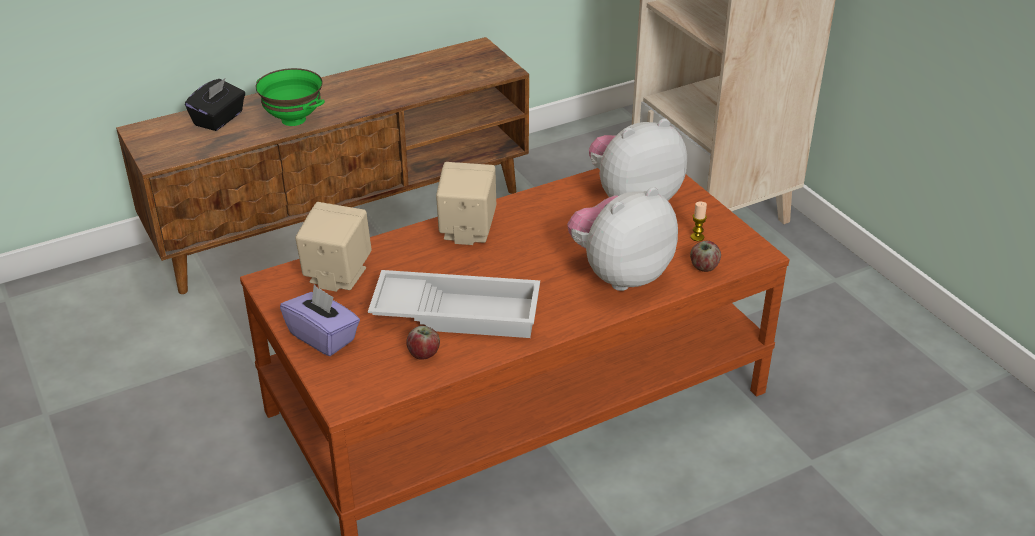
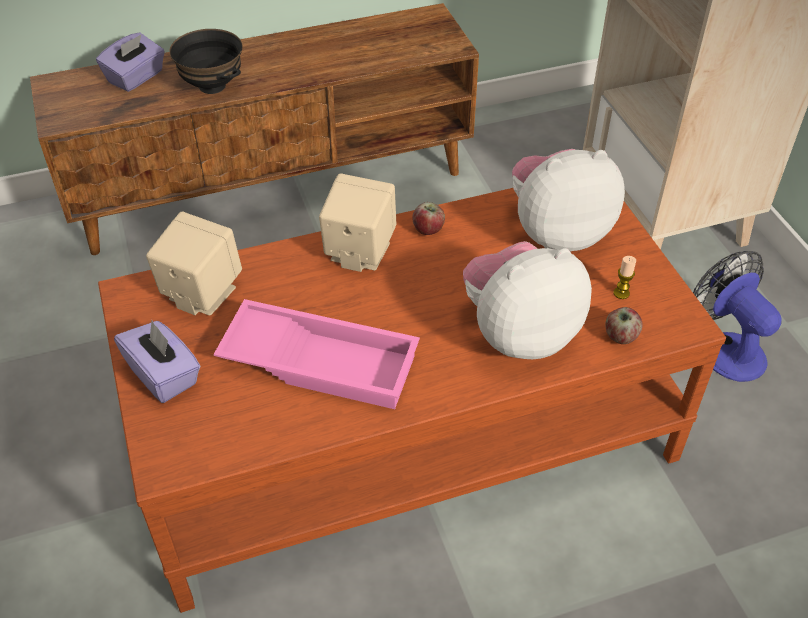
camera: 10 degrees right, 10 degrees up
(219, 119) = (136, 77): black tissue box -> purple tissue box
(294, 119) = (213, 86): green bowl -> black bowl
(424, 354) = (268, 414): apple -> apple (428, 229)
(458, 311) = (322, 360): white tray -> pink tray
(787, 304) = (726, 348): none -> fan

